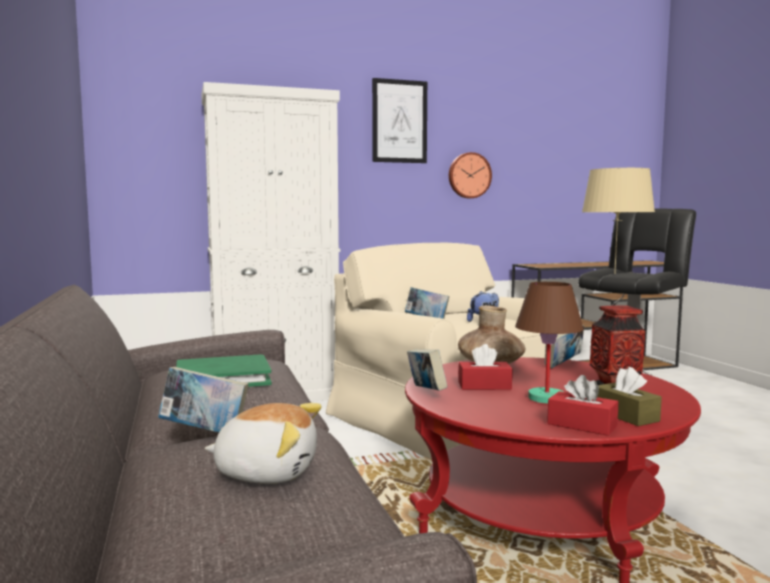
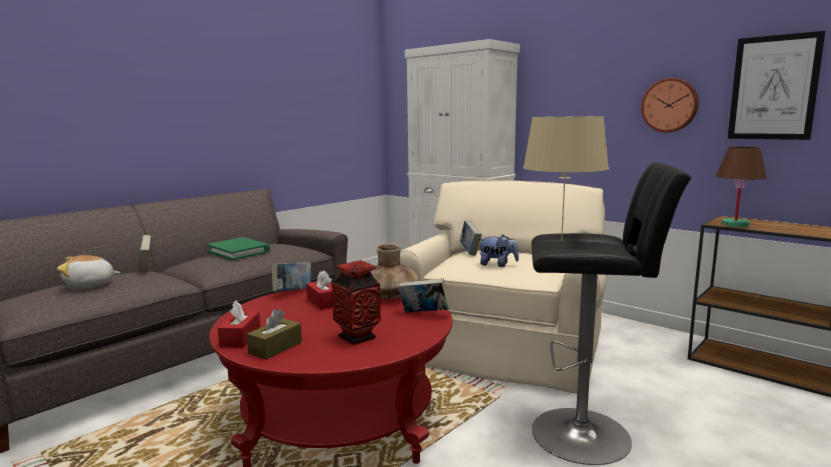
camera: 60 degrees right, 5 degrees up
(267, 471) = (89, 286): plush toy -> plush toy turned 90 degrees clockwise
(399, 121) = (591, 52): picture -> picture (773, 88)
(545, 398) = (304, 321): brown table lamp -> brown table lamp (734, 224)

